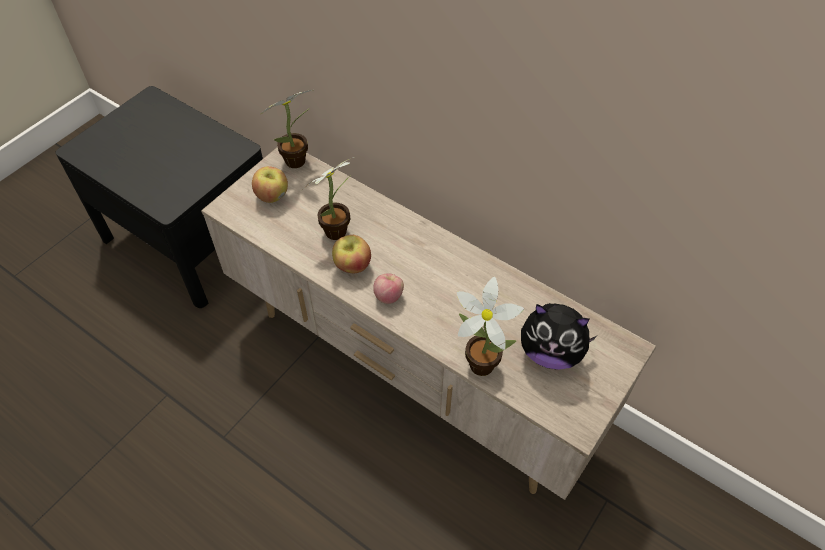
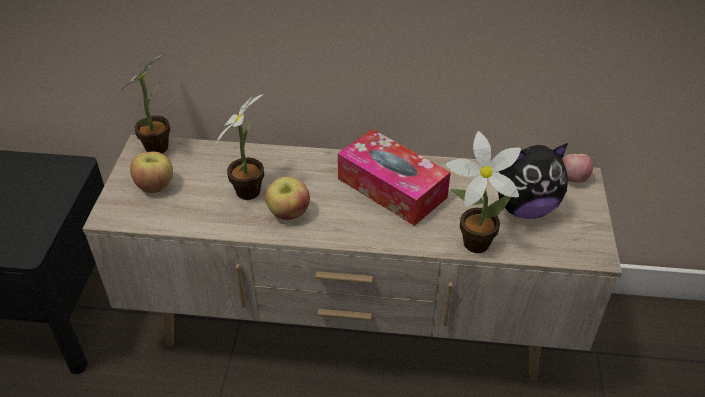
camera: 30 degrees left, 10 degrees down
(388, 296) = (345, 224): apple -> apple (573, 178)
(450, 280) = (392, 188): none -> tissue box

